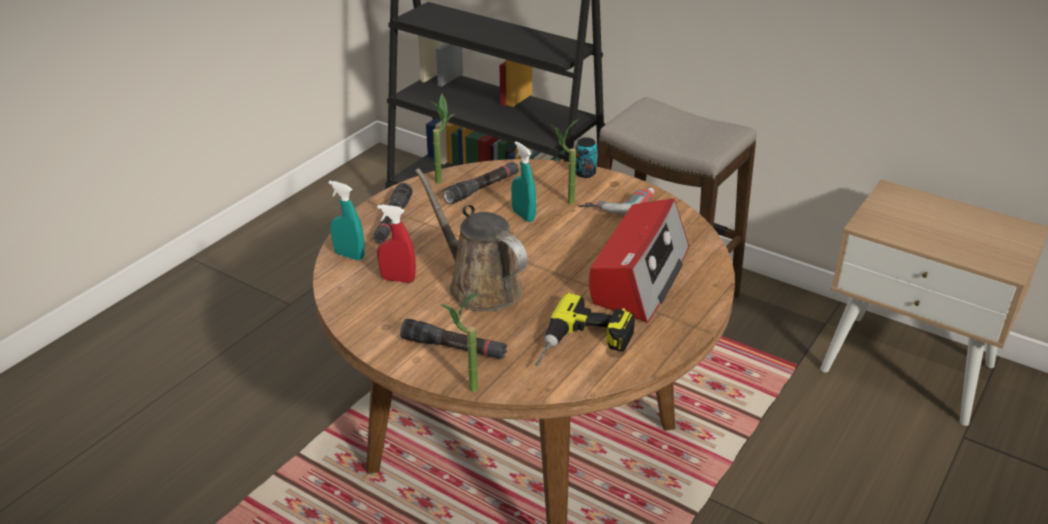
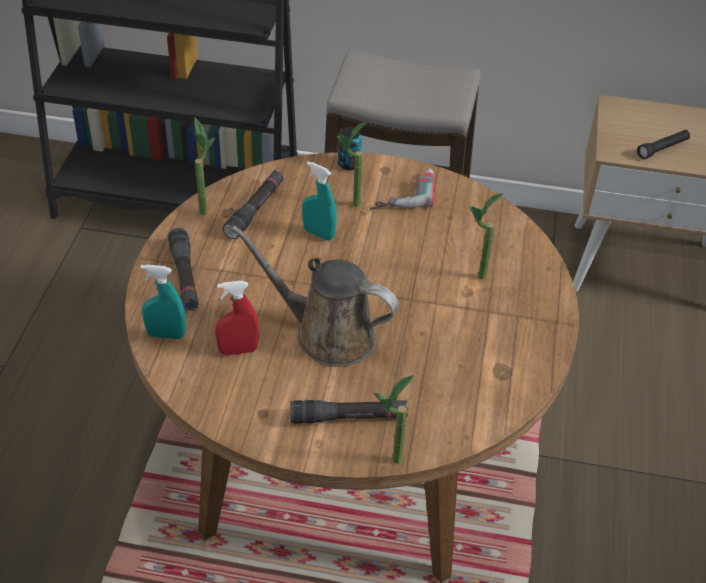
camera: 25 degrees left, 10 degrees up
(583, 346) = (470, 376): power drill -> none
(639, 276) = (474, 278): radio -> potted plant
(920, 233) = (662, 149): none -> black flashlight

